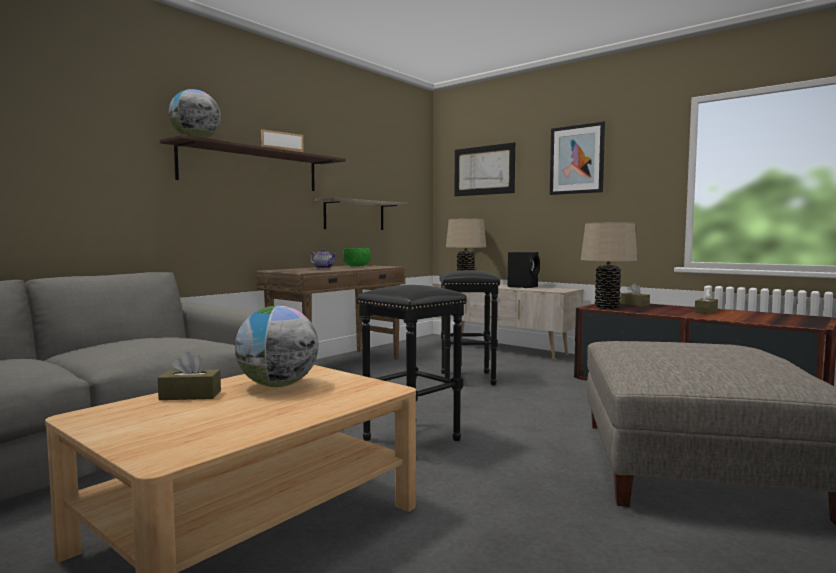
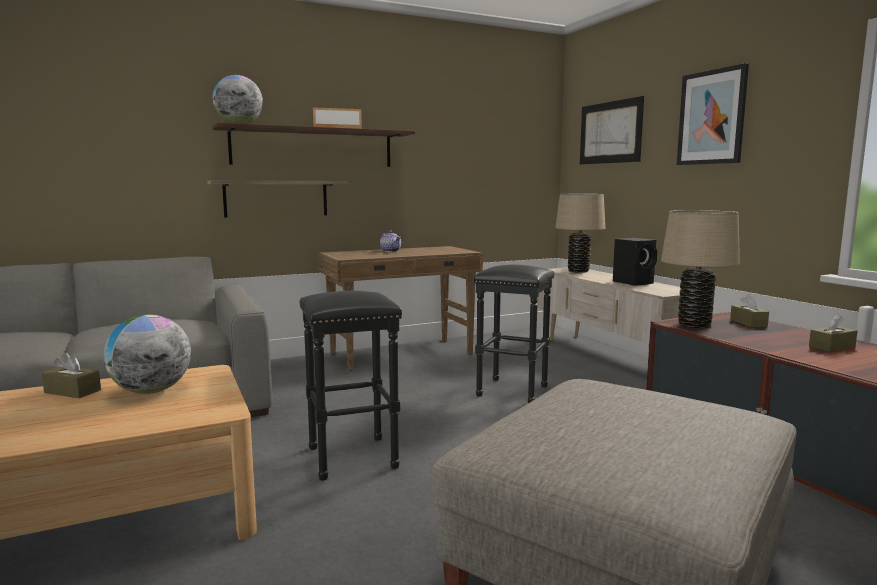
camera: 25 degrees right, 5 degrees up
(354, 215) = (443, 191): shelf -> shelf (276, 198)
(357, 266) = (436, 248): green bowl -> none

